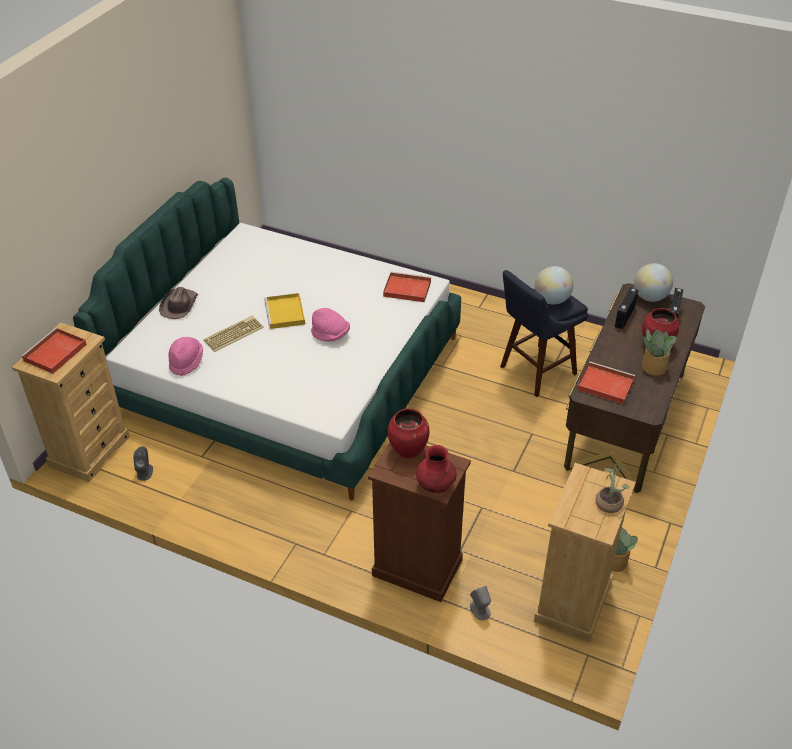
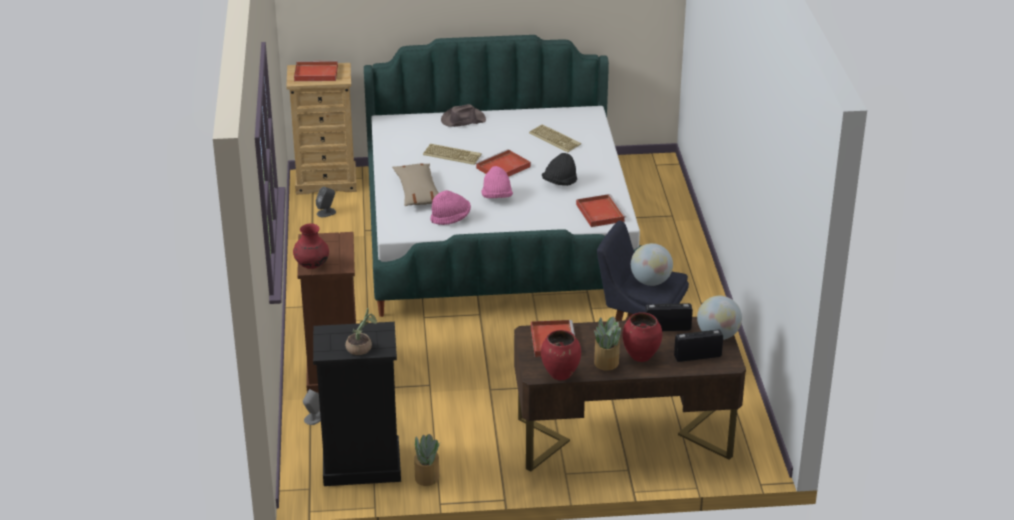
camera: 60 degrees right, 10 degrees down
(186, 362) = (399, 148): pink hat -> pink hat (450, 218)
(268, 266) = (555, 139): none -> keyboard
(276, 379) = (418, 192): none -> beige pillow
(285, 313) = (502, 168): yellow tray -> red tray
(341, 292) = (559, 183): none -> black hat
(408, 451) = (340, 243): red vase -> red vase (561, 375)
(573, 602) = (361, 465): beige dresser -> black dresser

